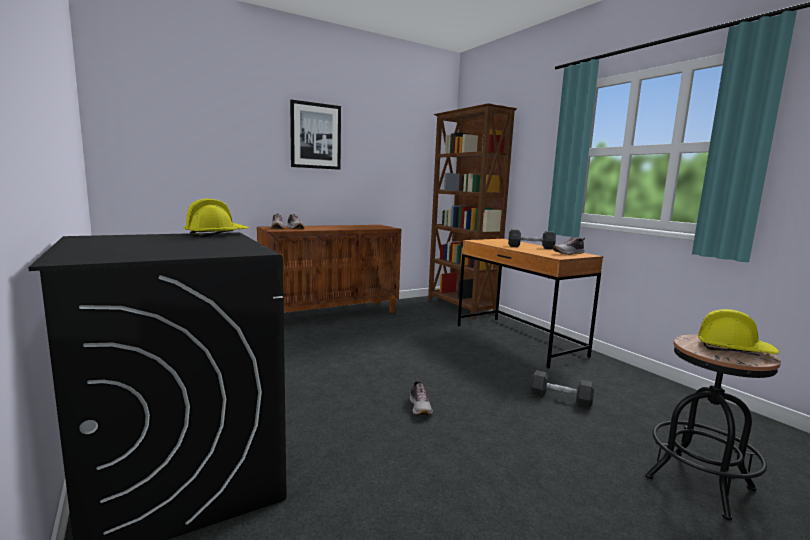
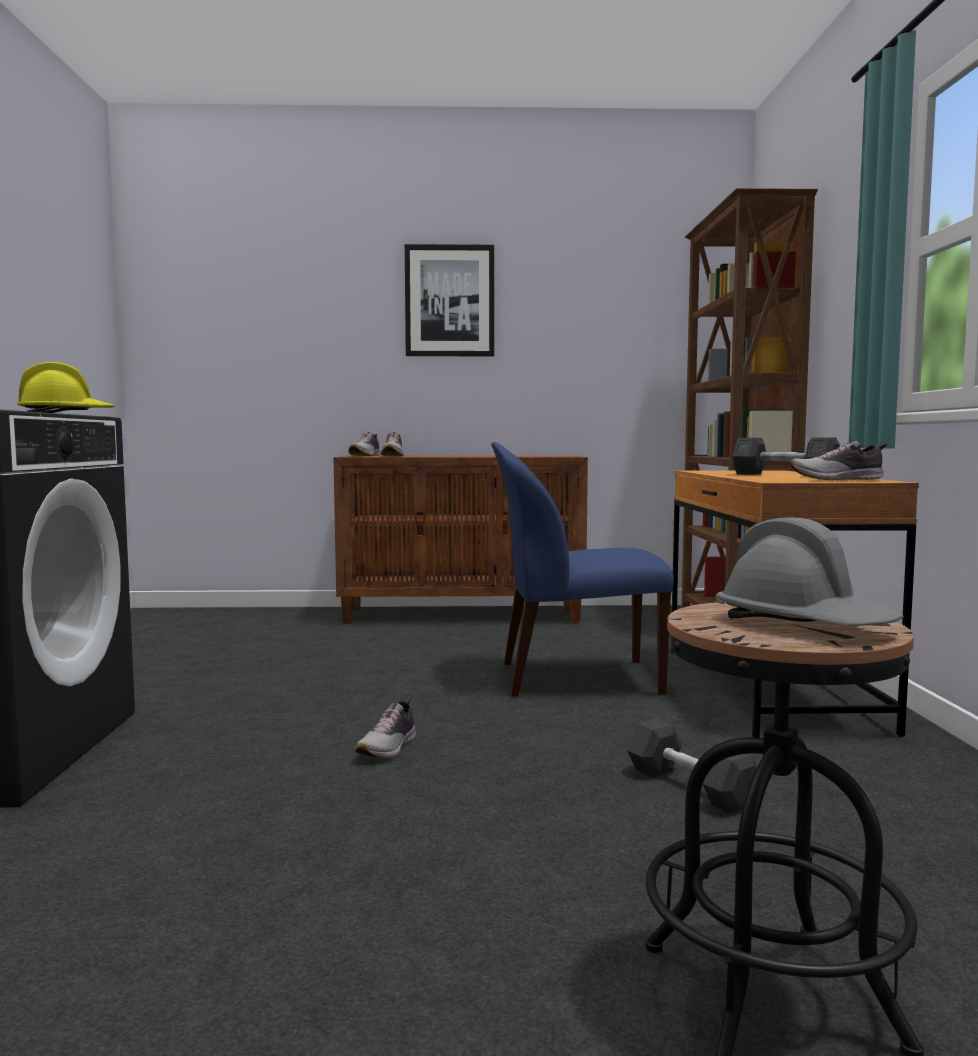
camera: 30 degrees right, 5 degrees down
(440, 348) = (575, 678): none -> blue chair
(733, 349) = (803, 625): yellow hard hat -> grey hard hat

